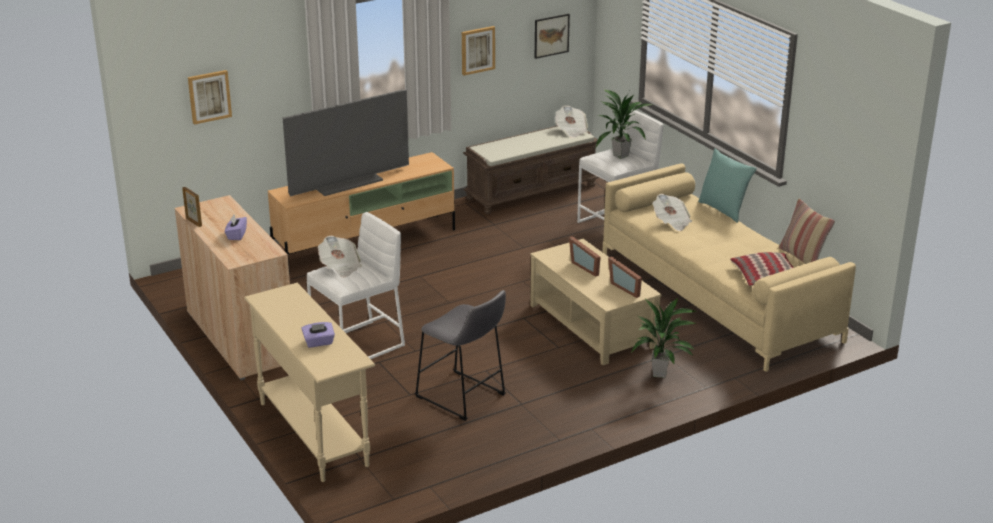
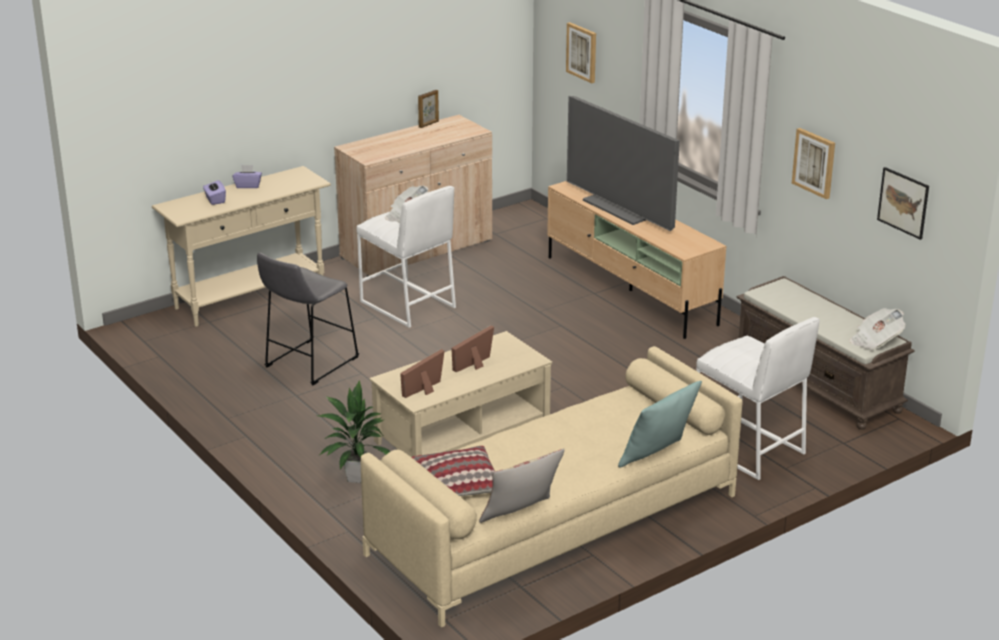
camera: 85 degrees right, 0 degrees up
(236, 235) = (402, 142): purple tissue box -> purple tissue box (248, 185)
(620, 155) = (754, 357): potted plant -> none
(671, 222) = (602, 415): newspaper -> none

